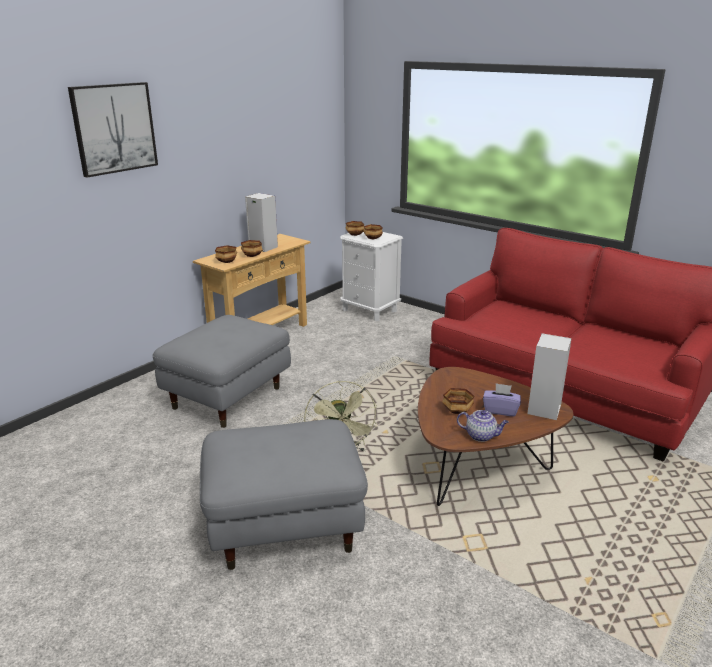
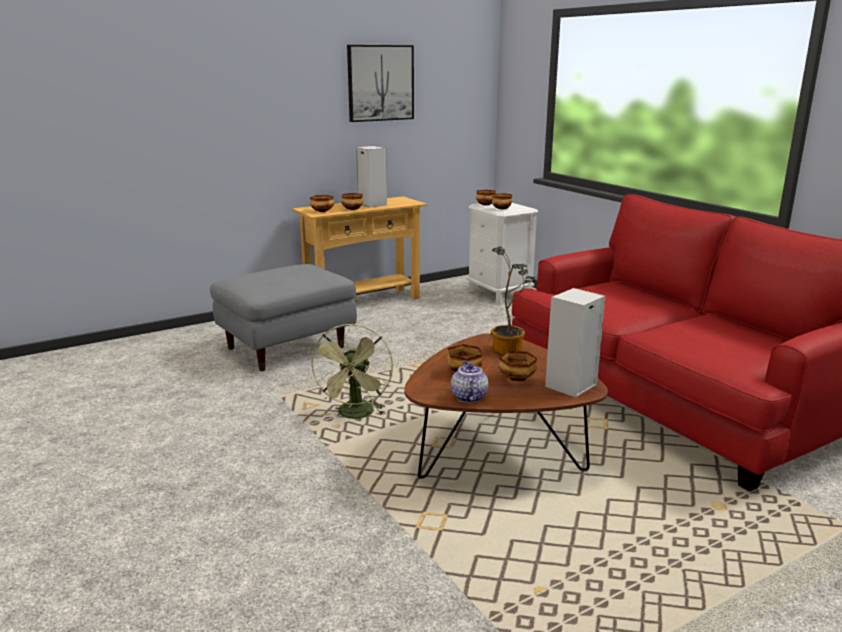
camera: 20 degrees right, 5 degrees down
(114, 128) = (212, 61): picture -> picture (380, 83)
(283, 528) = (243, 465): grey ottoman -> none
(472, 381) = (510, 349): none -> potted plant
(481, 436) = (468, 397): teapot -> teapot turned 135 degrees counterclockwise
(500, 410) = (516, 378): purple tissue box -> bowl

